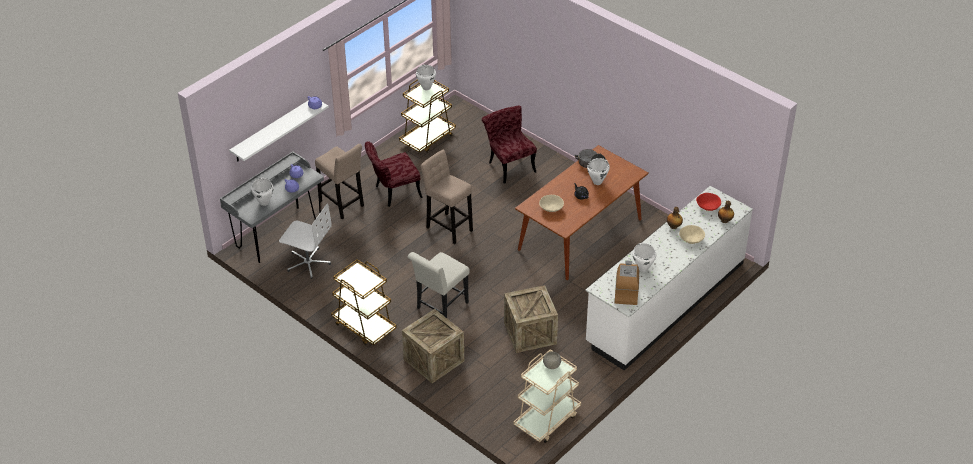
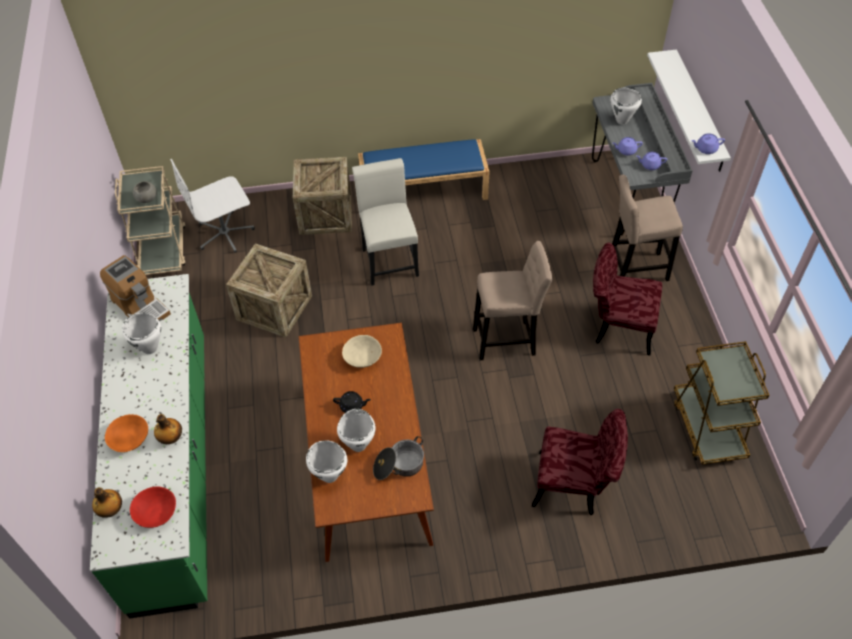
camera: 130 degrees right, 10 degrees up
(308, 263) = (559, 195): white office chair -> white office chair (225, 233)
(364, 326) = (424, 190): brown cart -> blue bench
(393, 193) = (617, 326): red chair -> red chair turned 90 degrees counterclockwise
(426, 88) = (744, 382): white cooking pot -> white cooking pot (329, 475)
(665, 303) = (173, 466): white counter -> green counter
(691, 239) = (130, 439): beige bowl -> orange bowl

